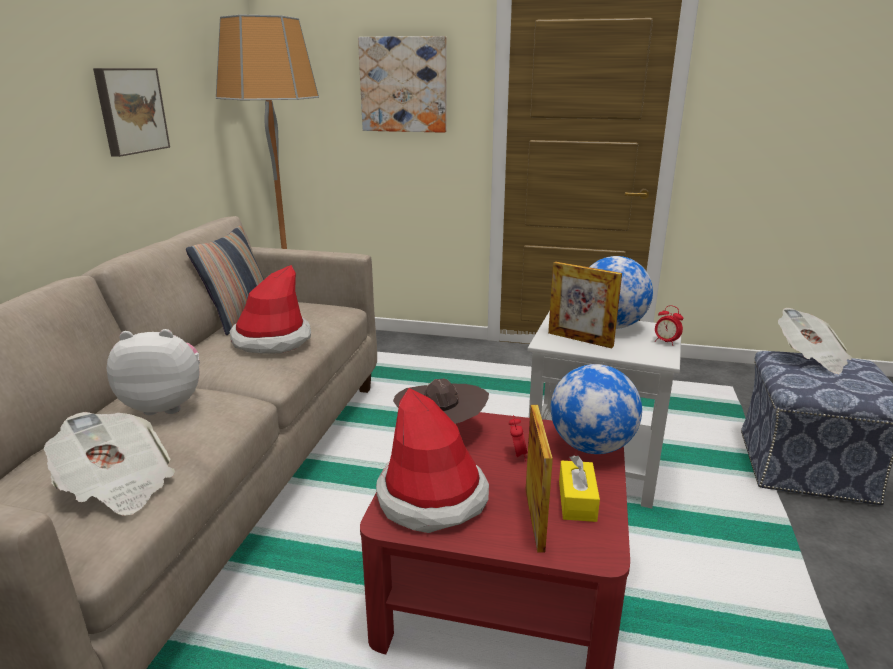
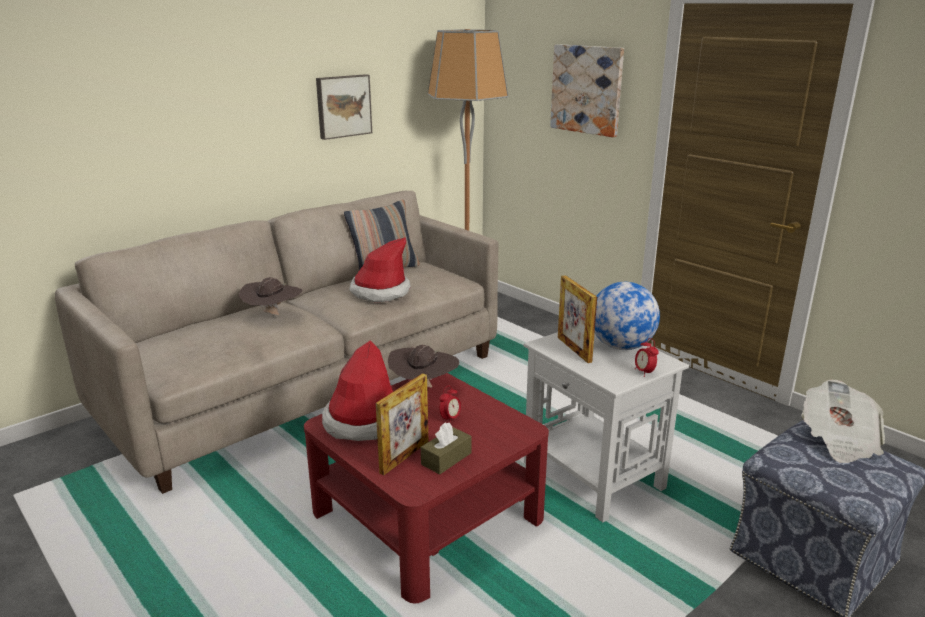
camera: 35 degrees right, 0 degrees up
(117, 485) = (210, 352): newspaper -> none
(166, 405) = (273, 315): plush toy -> brown hat
(577, 501) = (446, 459): yellow tissue box -> brown tissue box
(591, 446) = (510, 433): globe -> none

